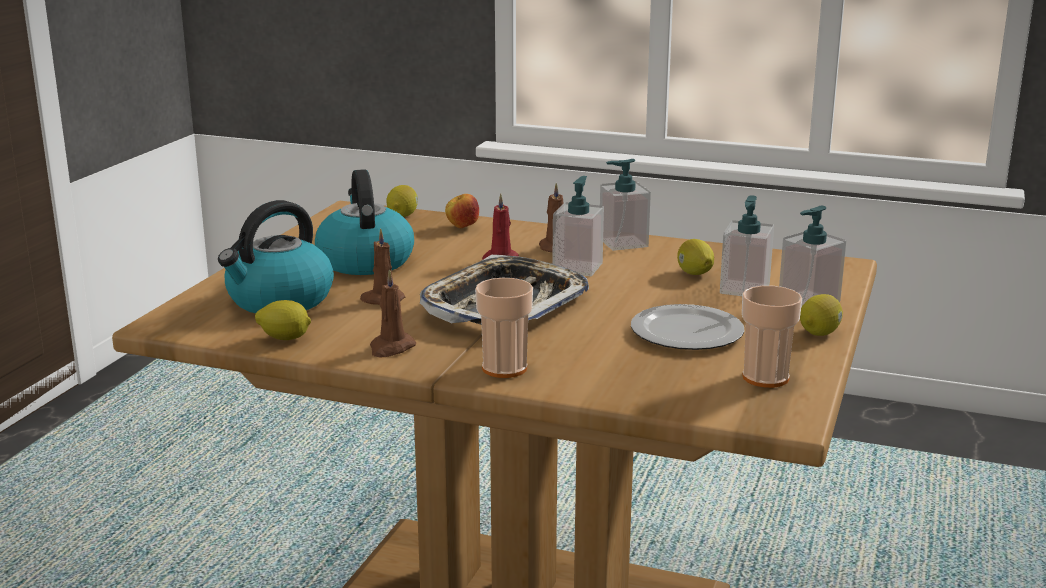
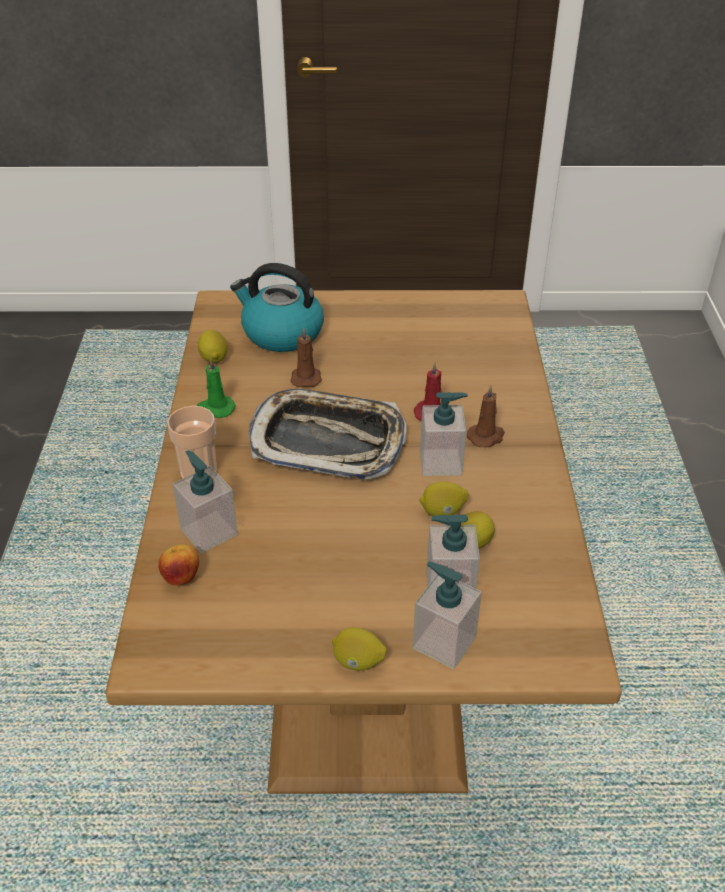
camera: 70 degrees right, 20 degrees up
(364, 261) = (384, 345): kettle -> none
(391, 348) = (215, 408): brown candle -> green candle
(403, 215) = (508, 332): lemon -> lemon (442, 512)
(462, 227) = (500, 371): apple -> apple (181, 578)
(623, 243) = (529, 477): soap dispenser -> soap dispenser (208, 531)
(685, 333) = (314, 563): plate -> none
(765, 377) = (232, 634): cup -> none

